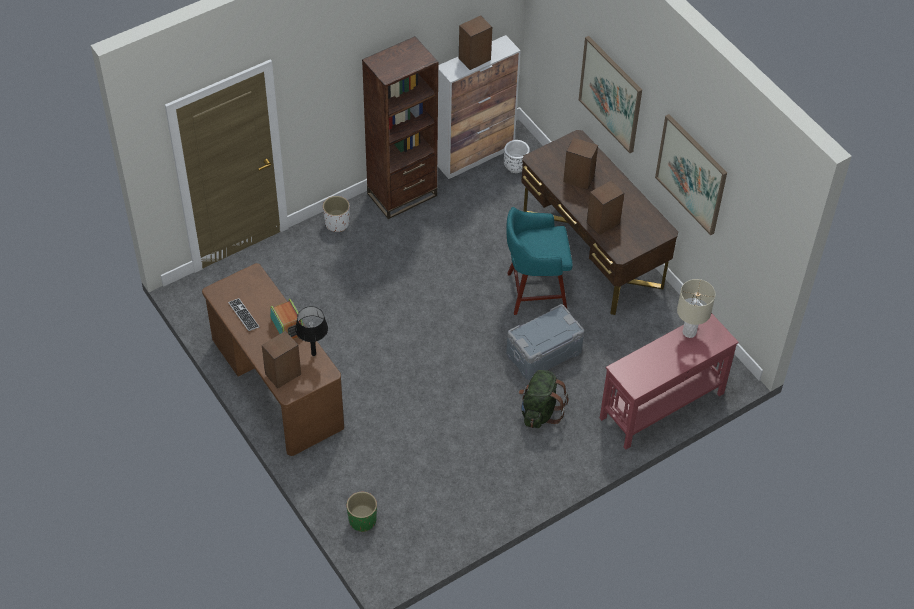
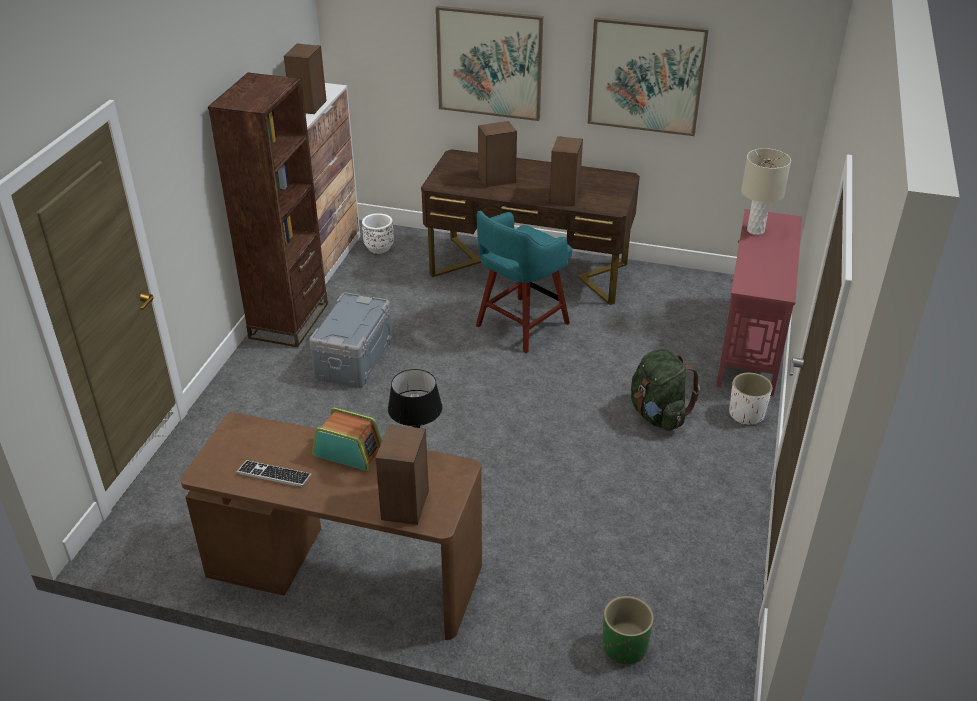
camera: 40 degrees left, 15 degrees down
(337, 223) = (243, 379): white planter -> white planter (746, 414)
(544, 354) = (596, 367): grey storage box -> grey storage box (355, 358)

